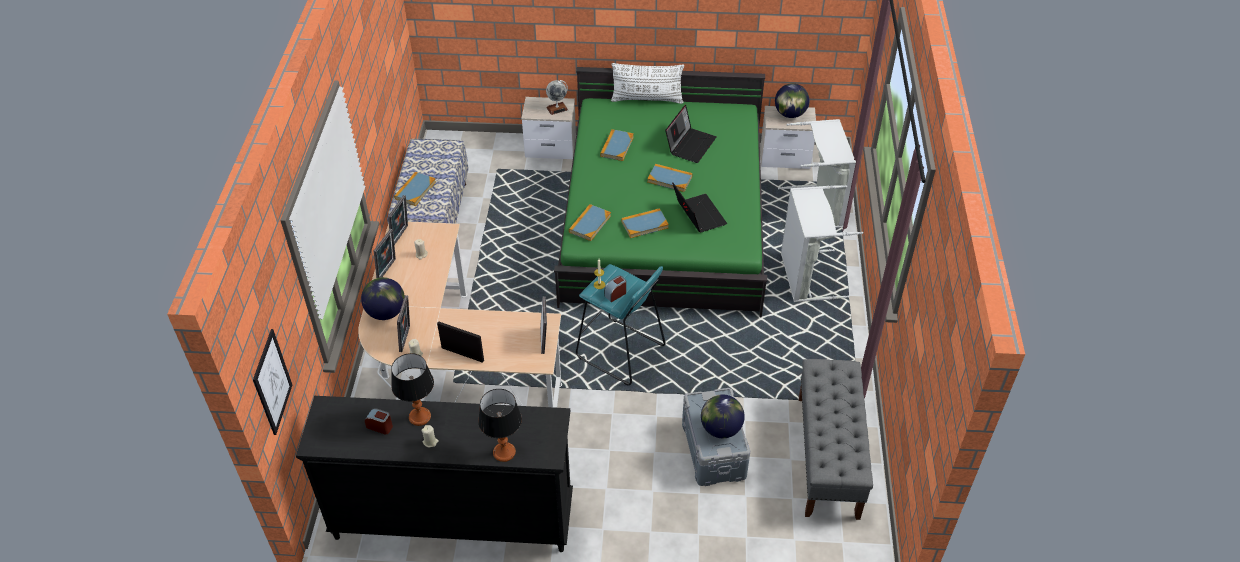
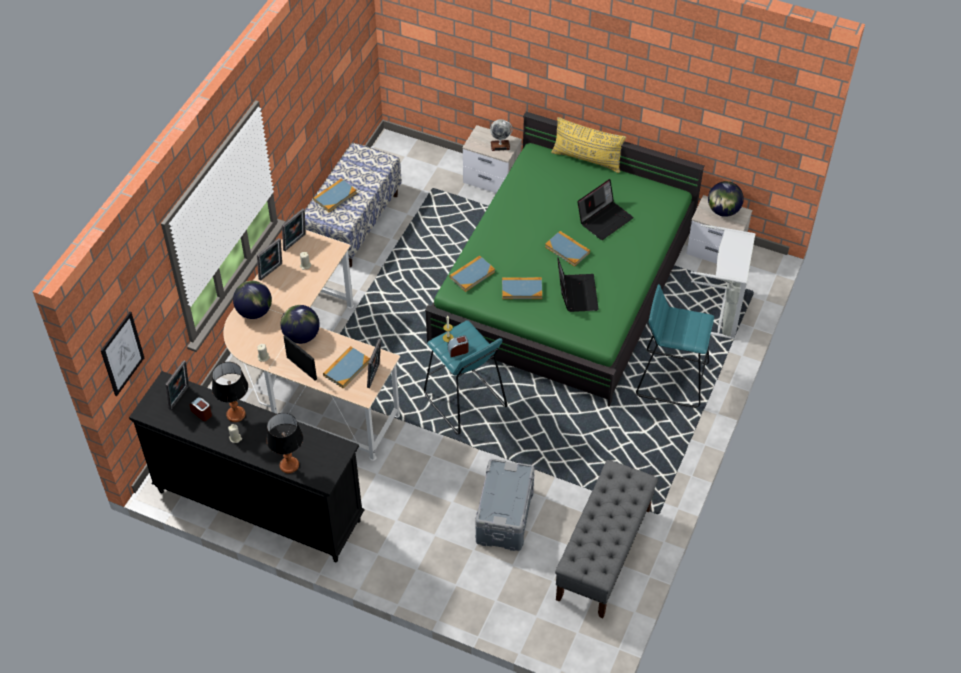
camera: 20 degrees right, 5 degrees up
(406, 339) = (261, 340): picture frame -> picture frame (180, 398)
(617, 146) = (534, 202): book -> book (346, 368)
(647, 99) = (587, 159): white pillow -> yellow pillow
(721, 429) = (506, 500): globe -> globe (301, 336)
(805, 276) = (671, 378): grey laundry basket -> turquoise stool

